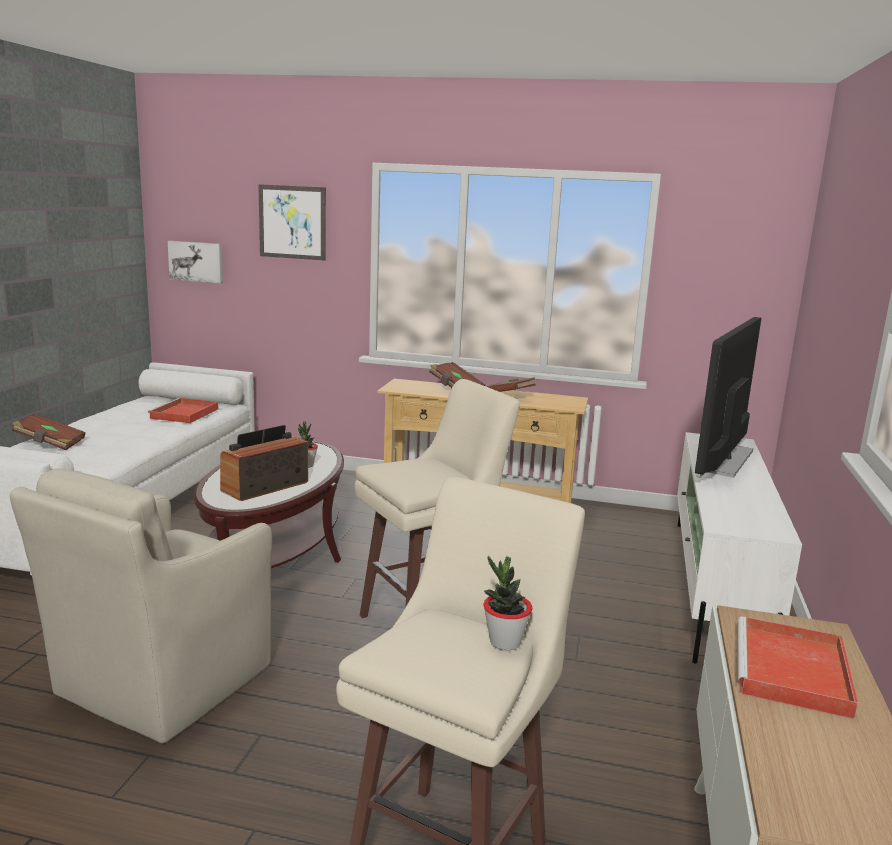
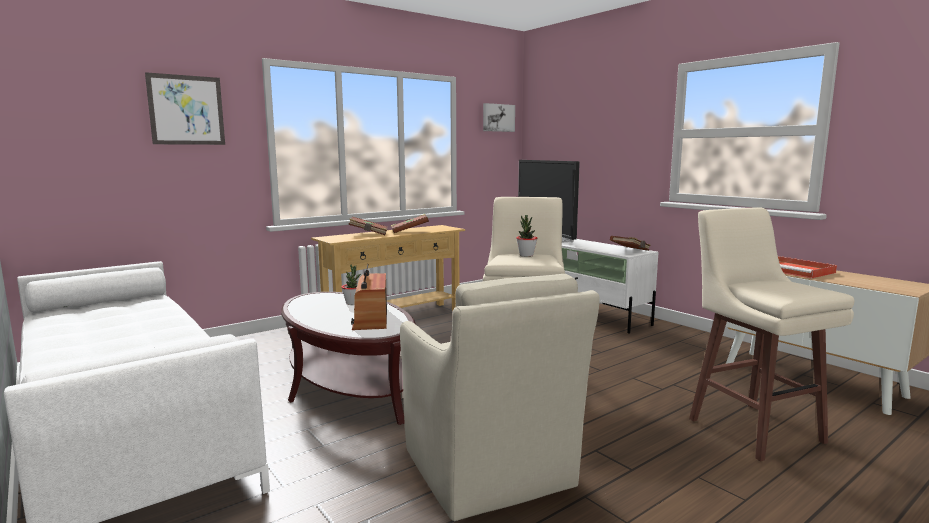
camera: 50 degrees left, 5 degrees down
(50, 443) = (86, 359): brown book -> brown book (630, 251)
(184, 414) = (147, 307): red tray -> none
(196, 261) = (67, 154): picture -> picture (498, 118)
(504, 642) = (782, 280): potted plant -> potted plant (526, 255)

